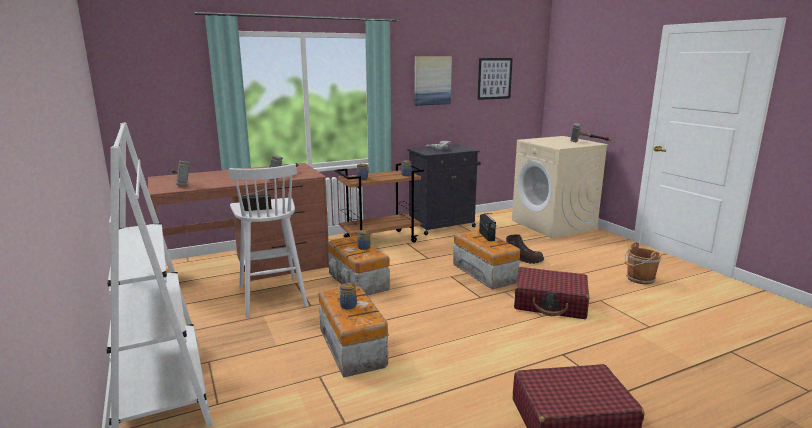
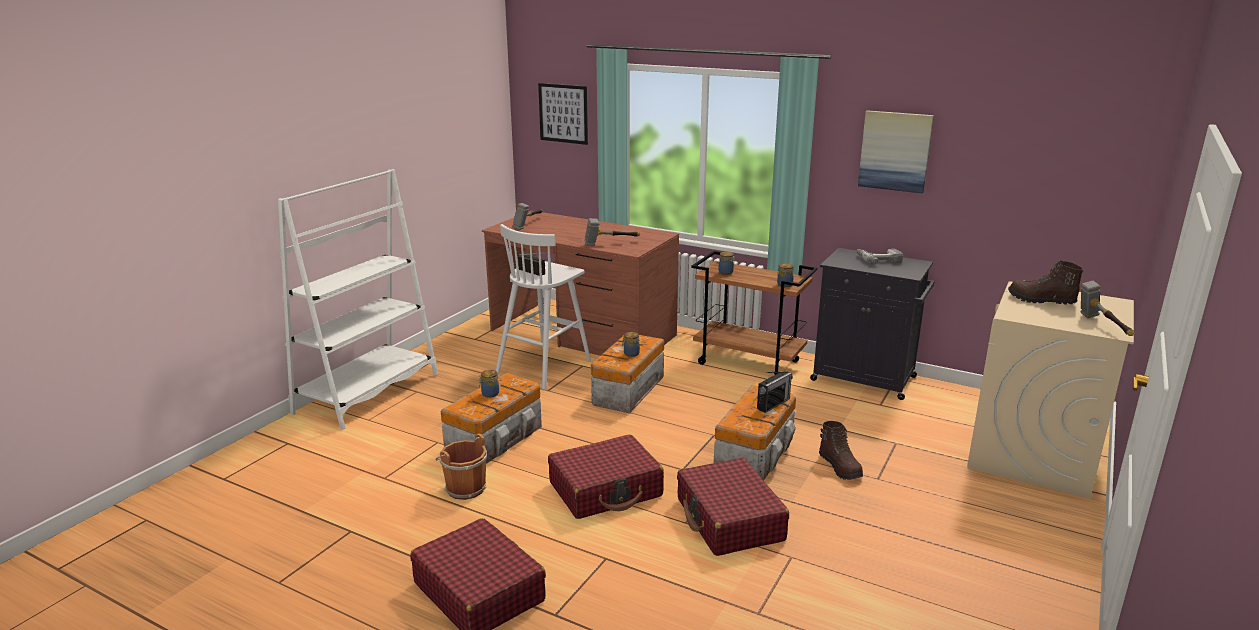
camera: 55 degrees right, 5 degrees up
(478, 328) = (606, 490): none -> red suitcase
(494, 78) = (1028, 162): picture -> picture (563, 113)
(548, 141) = (1041, 300): none -> brown boot
(639, 279) = (922, 579): brown bucket -> brown bucket (464, 488)

